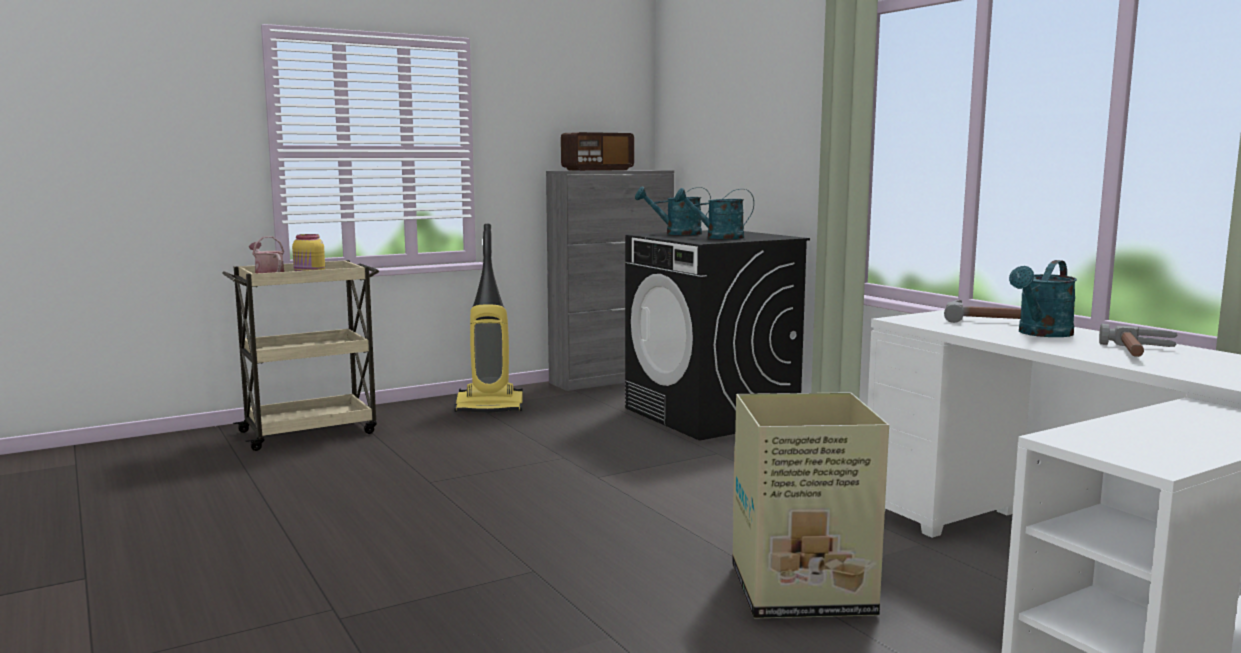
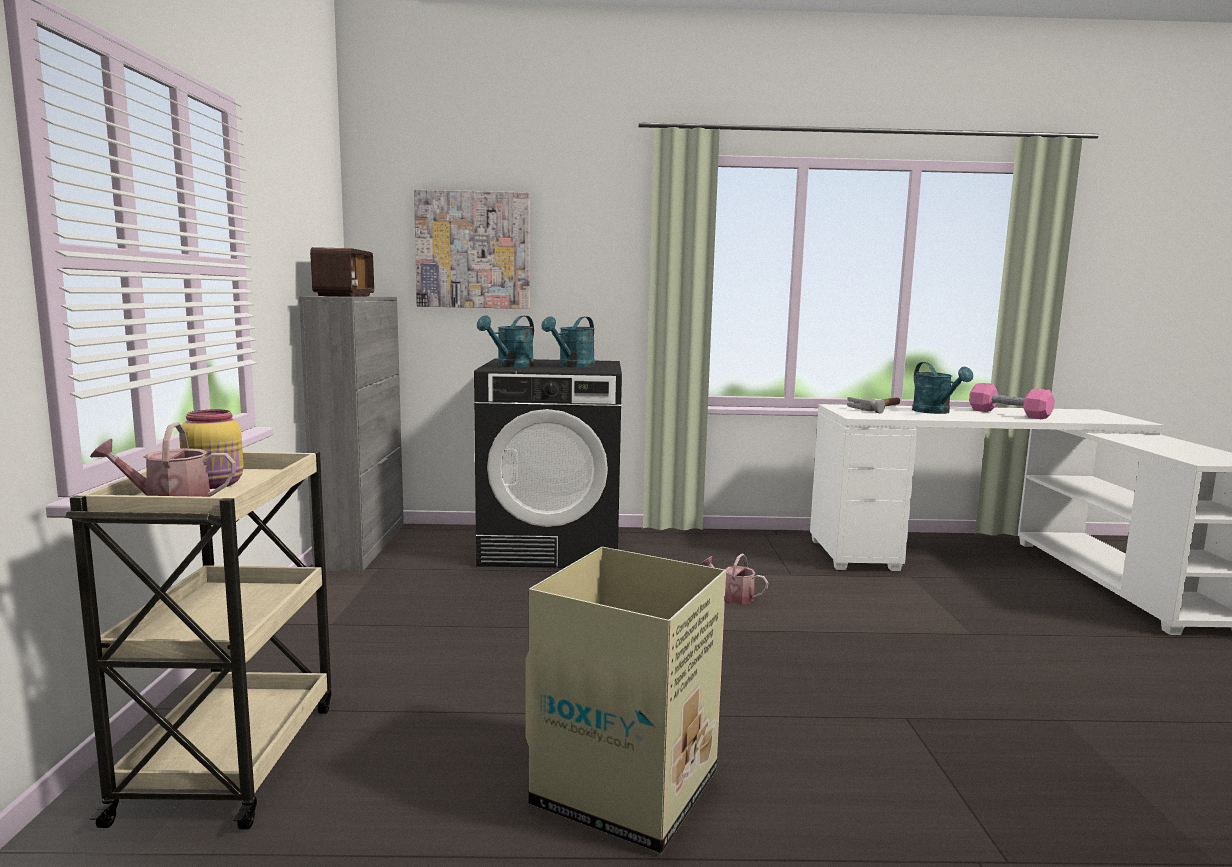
camera: 60 degrees left, 0 degrees up
(490, 407) = (349, 618): vacuum cleaner -> none
(705, 483) = (733, 596): none -> watering can
(719, 125) = (473, 250): none -> picture
(804, 591) = (984, 630): cardboard box -> cardboard box (628, 787)
(1141, 353) = (1009, 414): hammer -> pink dumbbell

